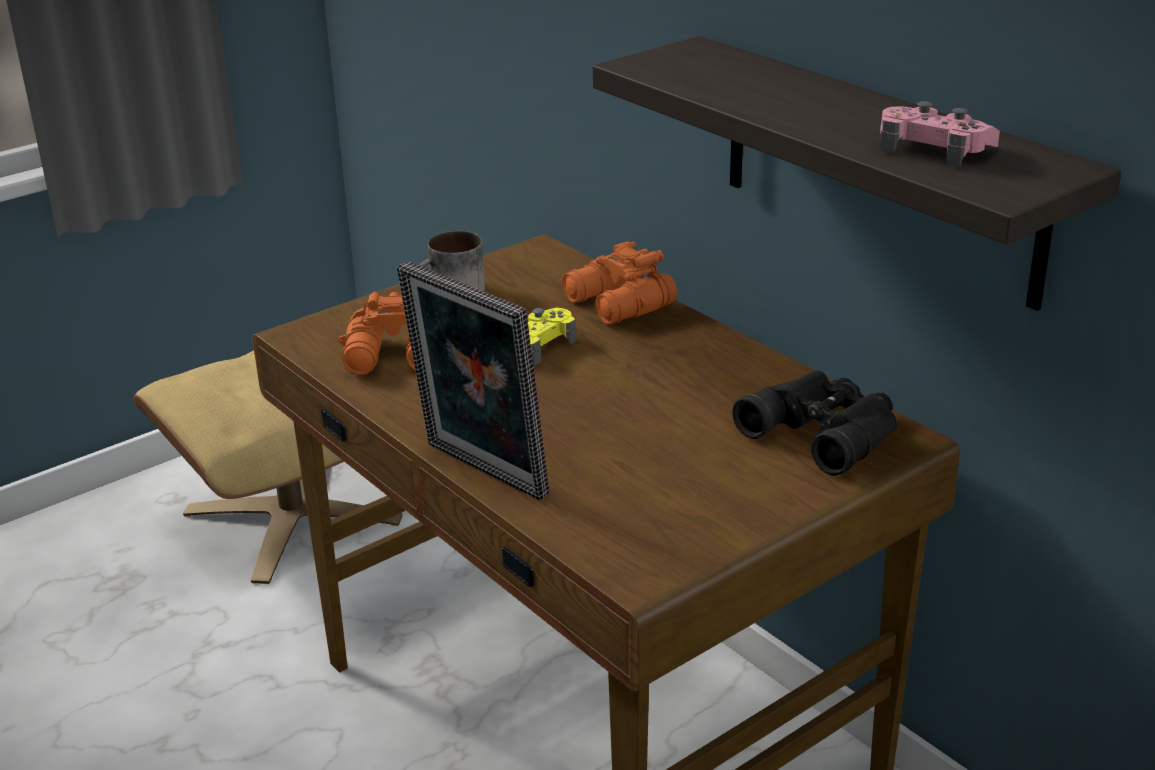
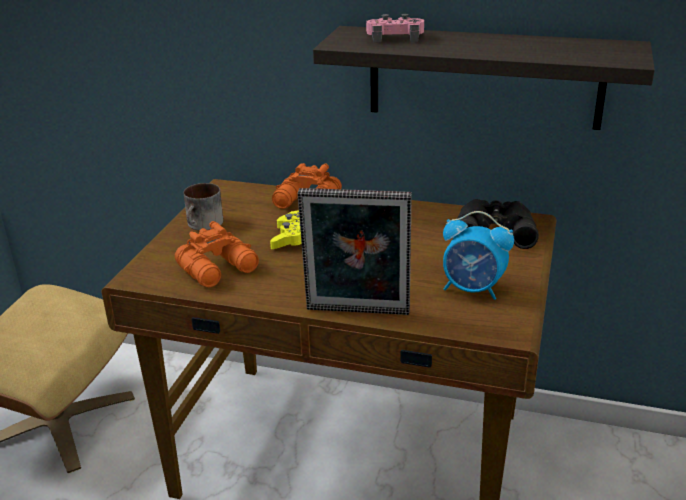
camera: 35 degrees left, 0 degrees up
(670, 502) = (473, 289): none -> alarm clock
(935, 148) = (563, 50): pink game controller -> pink game controller (395, 37)

